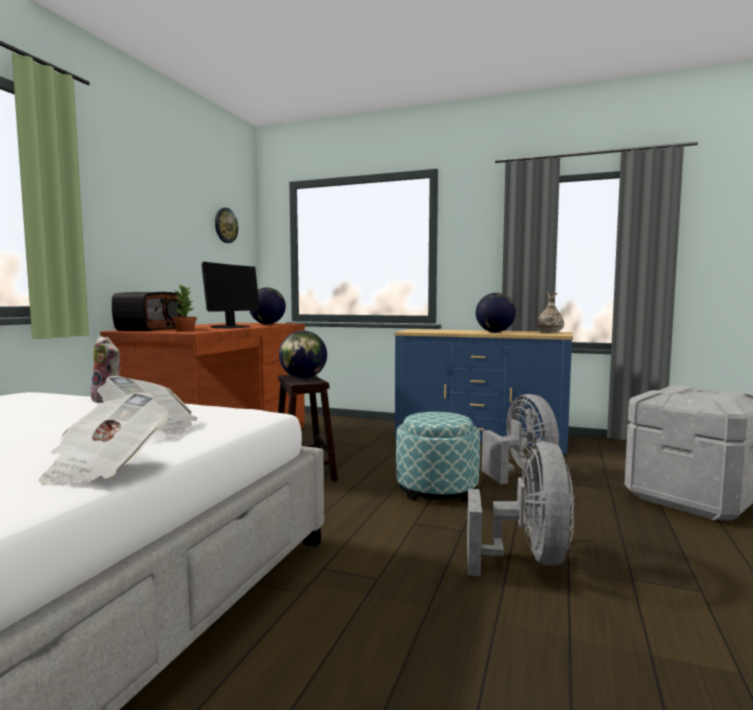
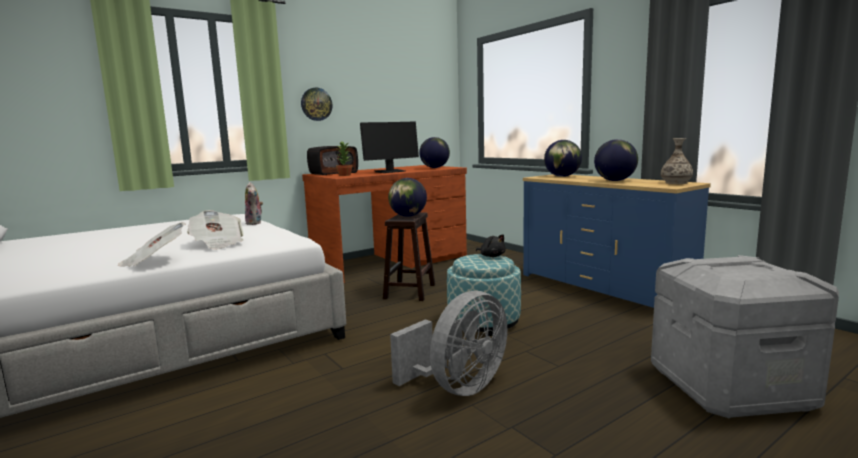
camera: 35 degrees right, 5 degrees up
(225, 225) = (419, 84): wall clock -> wall clock (316, 104)
(430, 330) = (562, 176): none -> globe
(438, 413) = (491, 256): none -> black plush toy
(521, 472) = (585, 324): grey fan -> none

